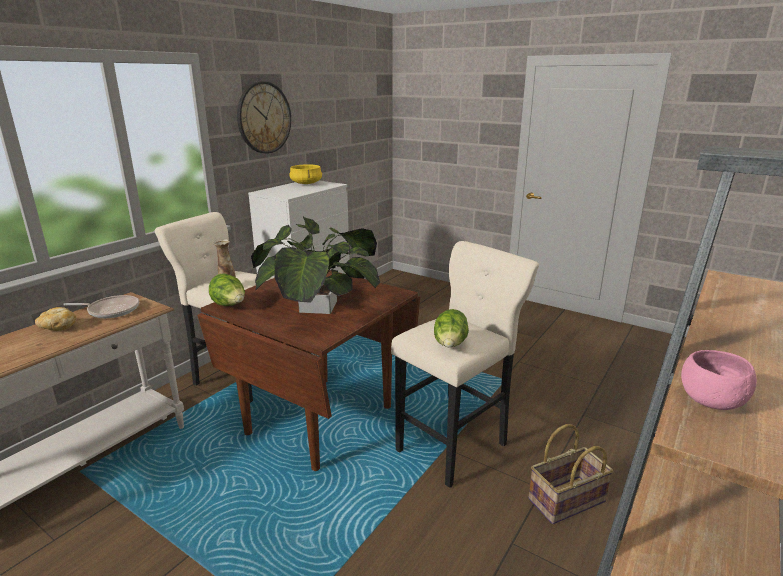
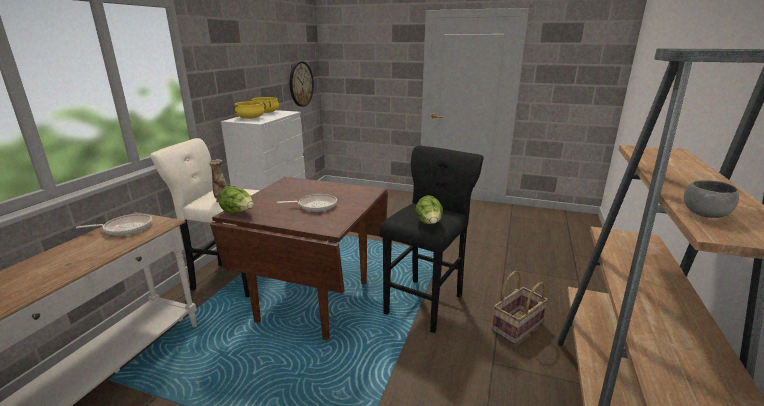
camera: 15 degrees left, 0 degrees up
(58, 327) = (79, 248): bread -> none
(264, 118) = (227, 57): wall clock -> wall clock (301, 84)
(283, 190) = (250, 118): none -> yellow cooking pot
(318, 306) = (315, 206): potted plant -> frying pan
(455, 445) = (426, 302): beige stool -> black stool
(711, 401) = (704, 214): pink bowl -> grey bowl

